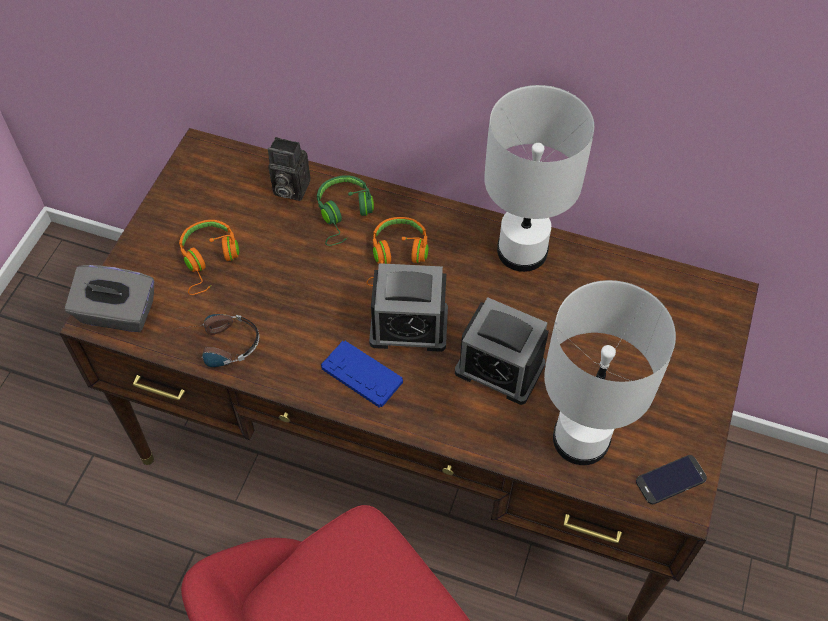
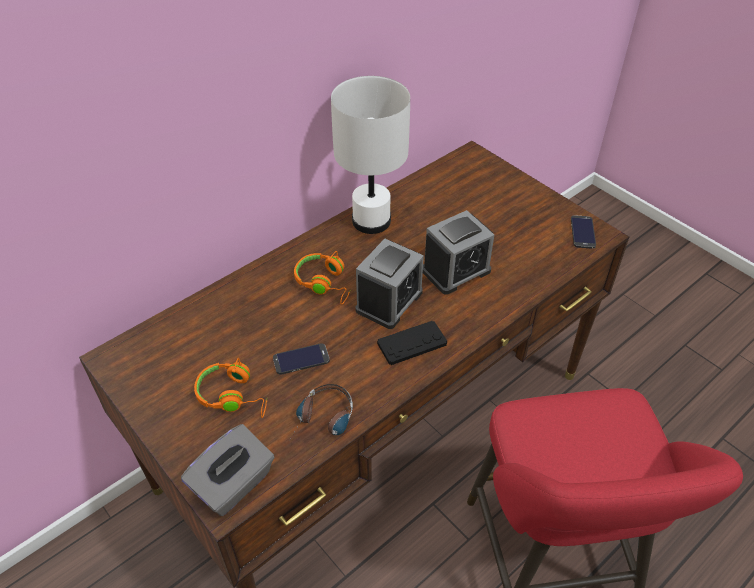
camera: 60 degrees left, 10 degrees down
(283, 290) = (301, 359): none -> phone
(289, 188) = (207, 317): camera -> none
(344, 215) = (262, 295): green headphones -> none
(362, 374) = (412, 343): blue game controller -> black game controller
(582, 440) = (534, 257): white table lamp -> none

